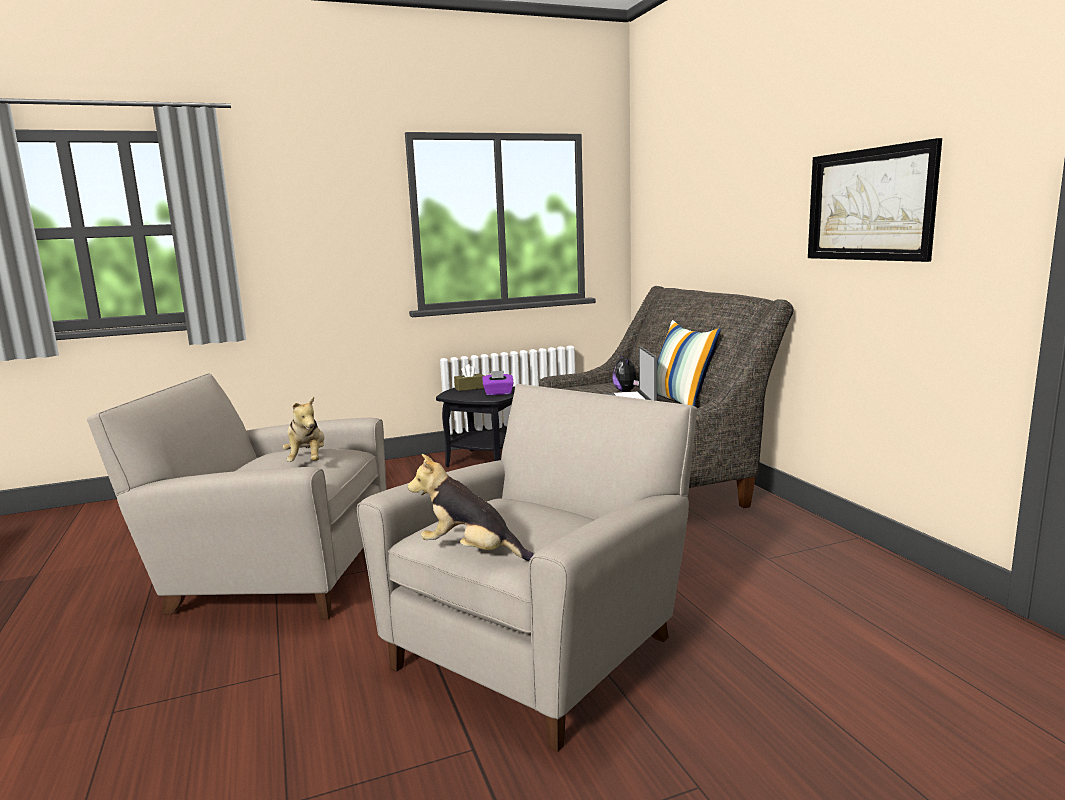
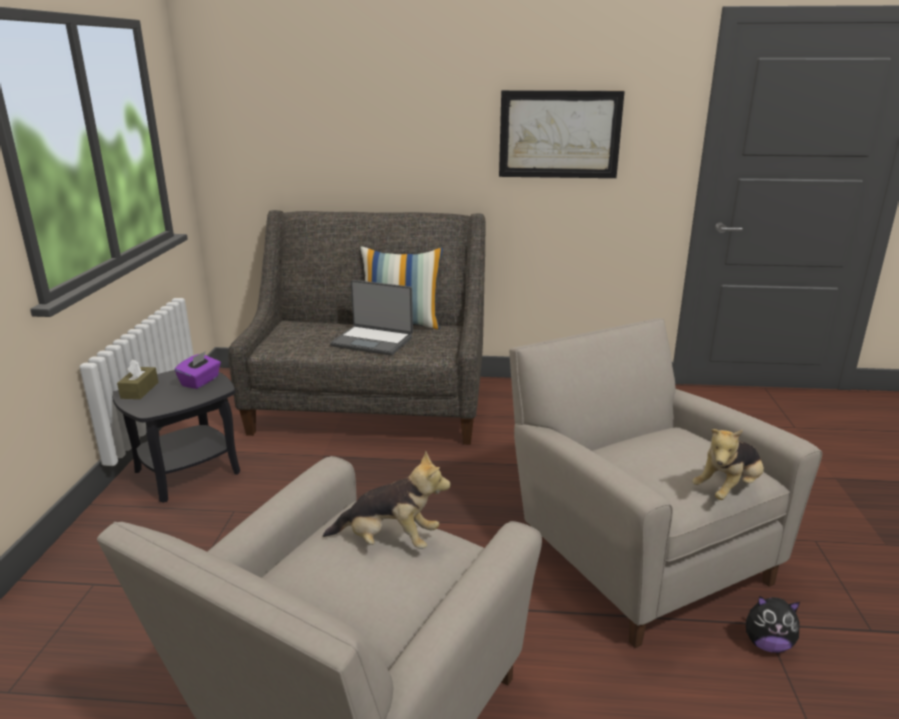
camera: 65 degrees left, 10 degrees up
(626, 391) = (330, 330): plush toy -> plush toy (767, 644)

